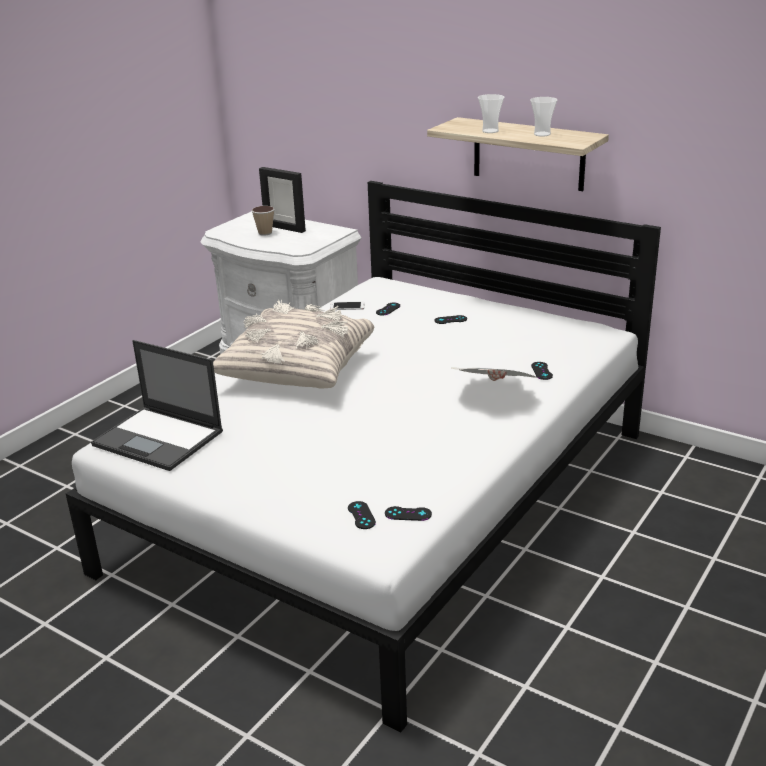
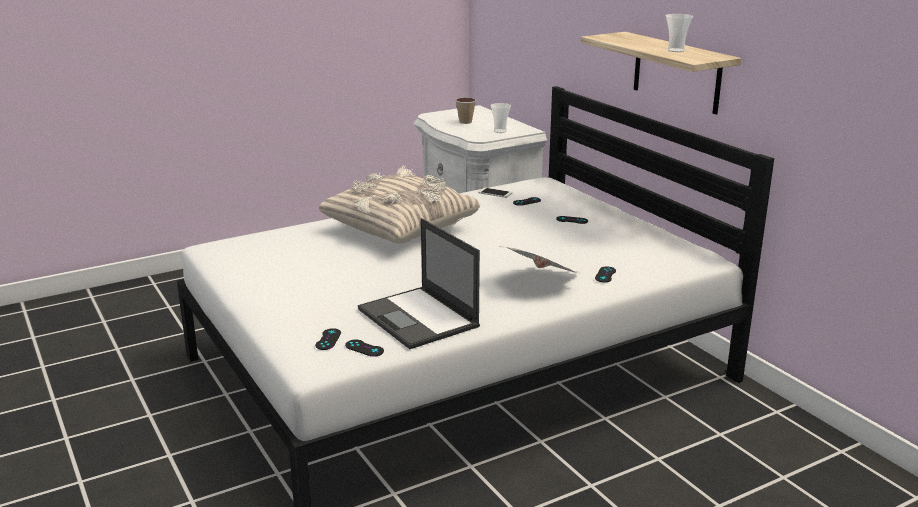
camera: 25 degrees right, 5 degrees down
(159, 438) = (246, 251): laptop -> laptop (419, 318)
(285, 227) = (486, 121): picture frame -> none
(490, 131) = (633, 43): cup -> cup (500, 131)

